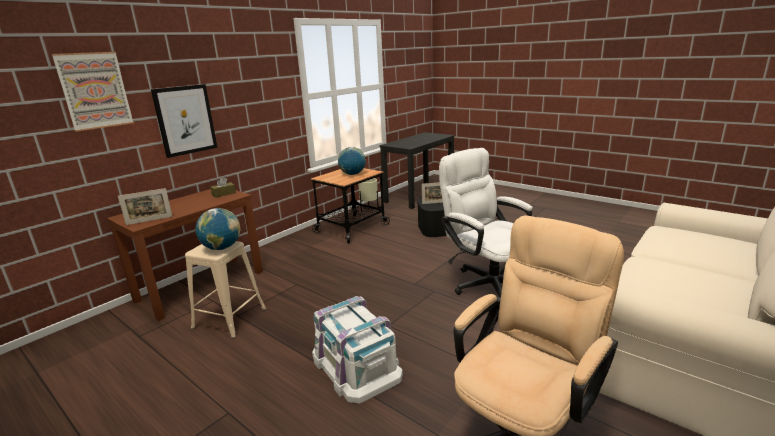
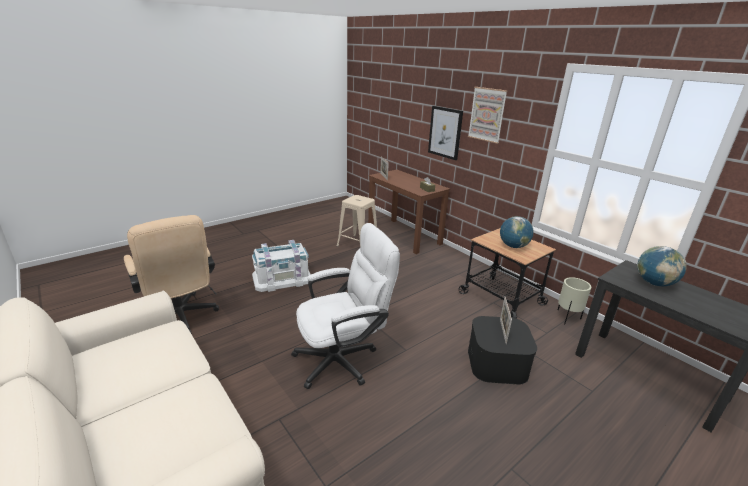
camera: 100 degrees right, 5 degrees up
(94, 91) = (411, 99): picture -> picture (487, 114)
(222, 248) = (355, 201): globe -> globe (654, 283)

